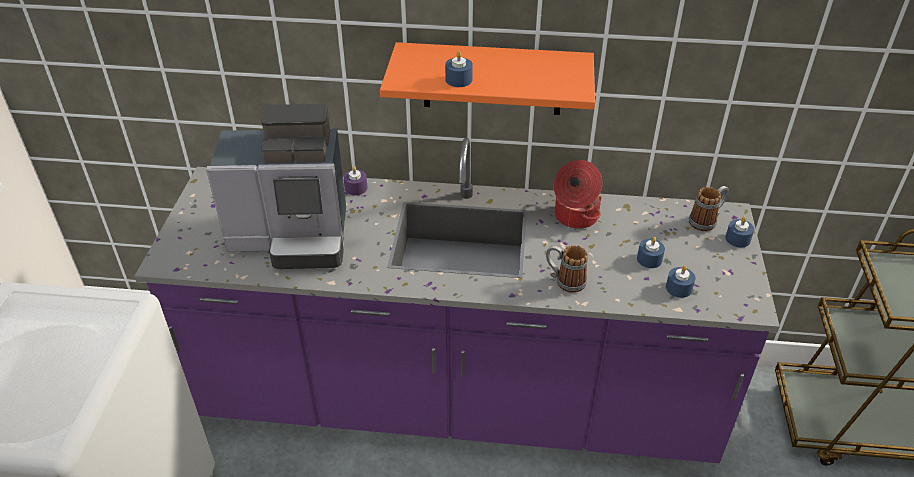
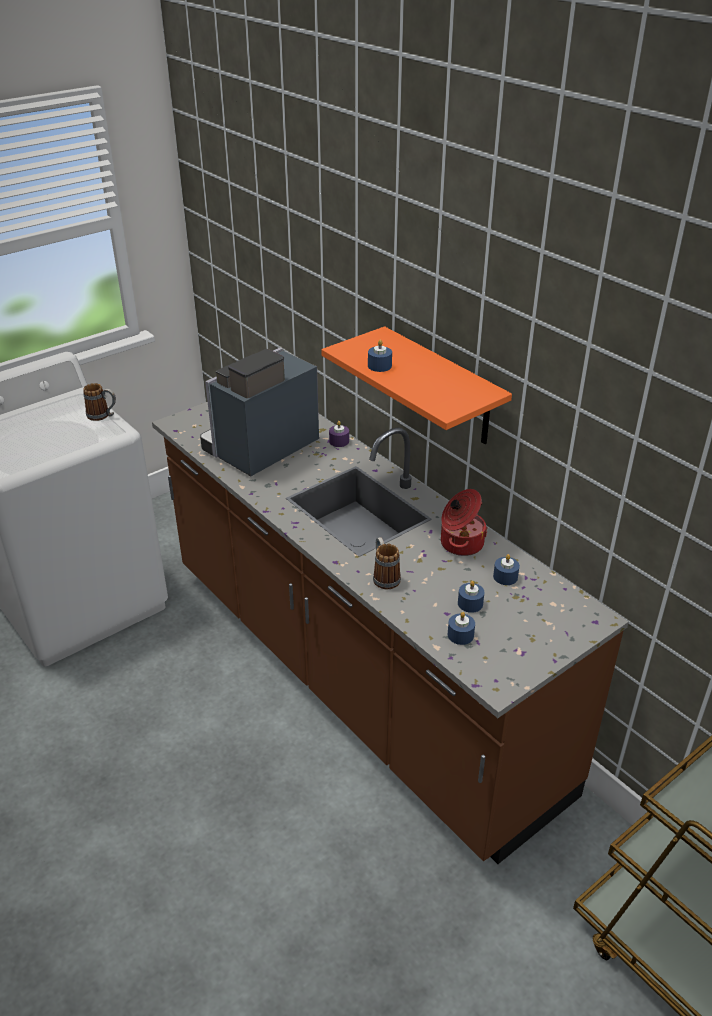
camera: 45 degrees right, 5 degrees down
(294, 237) = (259, 449): coffee machine -> coffee machine turned 90 degrees clockwise
(457, 402) = (356, 676): purple counter -> brown counter
(706, 221) = (564, 609): mug -> mug (103, 416)
(737, 239) = (569, 637): blue candle -> blue candle (505, 577)

